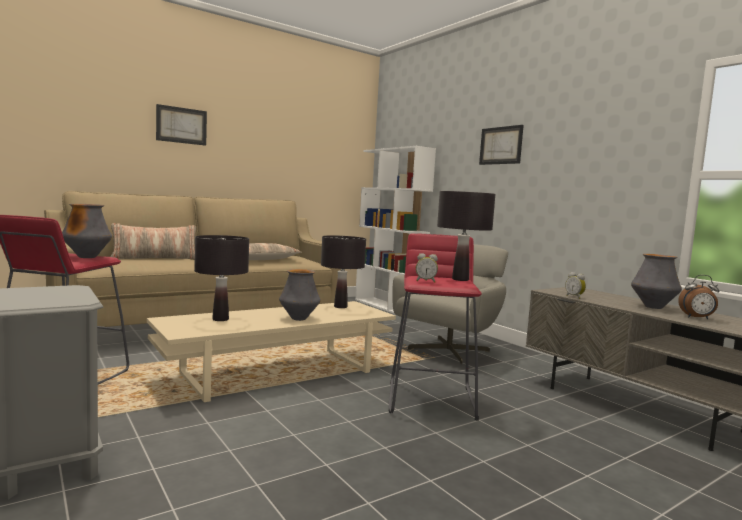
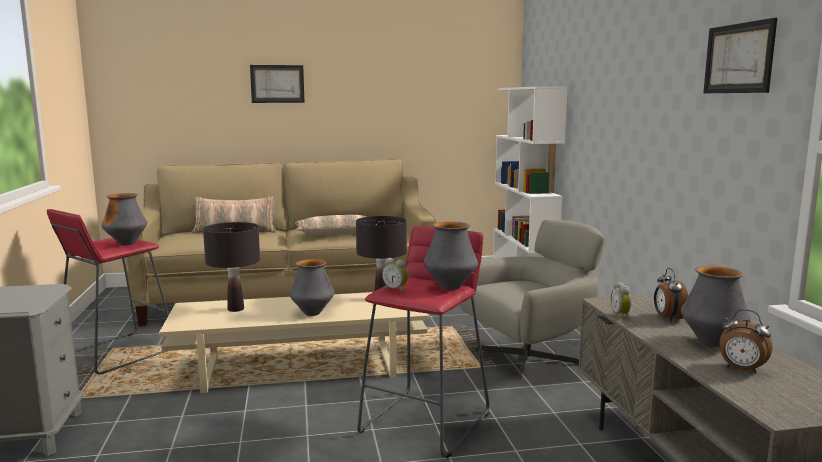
camera: 25 degrees right, 5 degrees up
(460, 279) = (450, 287): black table lamp -> vase
(501, 145) = (623, 86): picture -> picture (738, 58)
(603, 297) = (667, 318): none -> alarm clock

